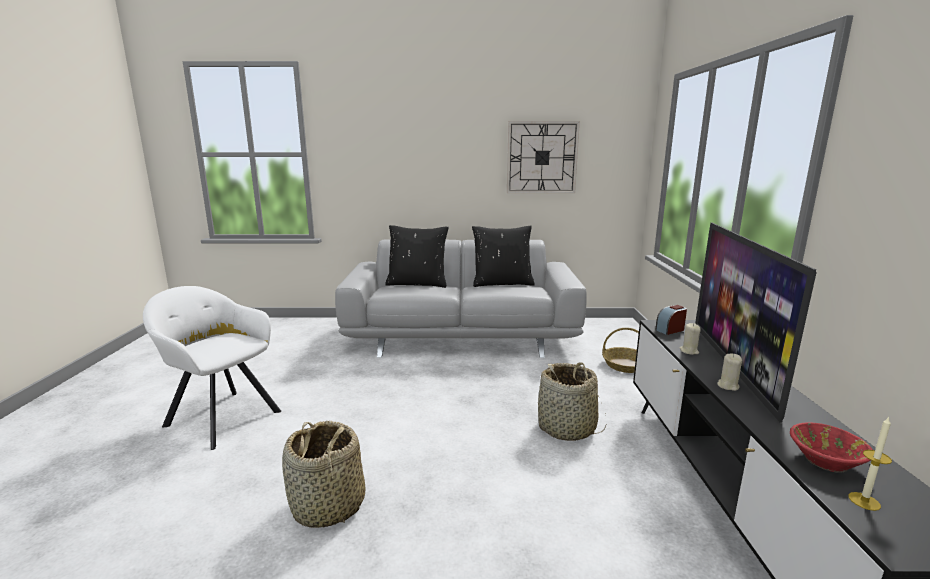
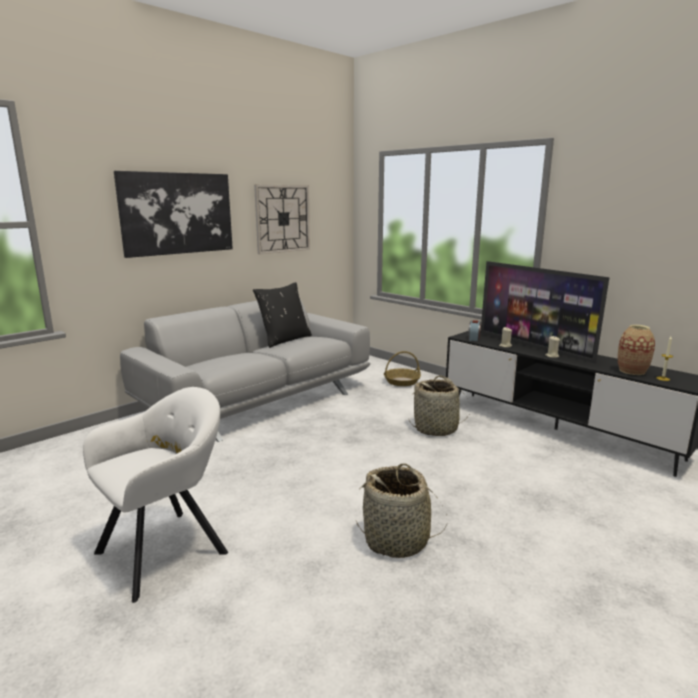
camera: 45 degrees left, 0 degrees up
(221, 416) = (168, 549): white armchair -> white armchair turned 150 degrees clockwise
(417, 283) = (215, 357): black pillow -> none
(422, 149) = (177, 213): none -> picture
(825, 461) = (632, 371): red bowl -> vase

